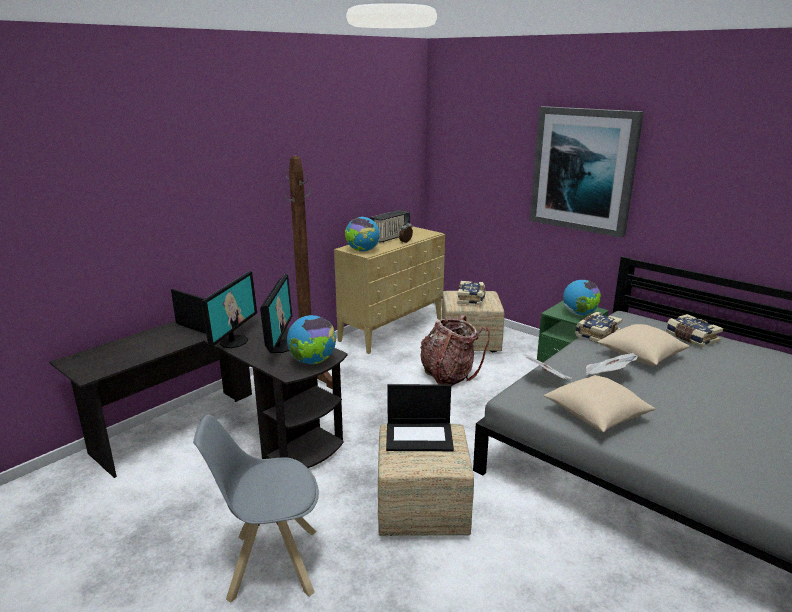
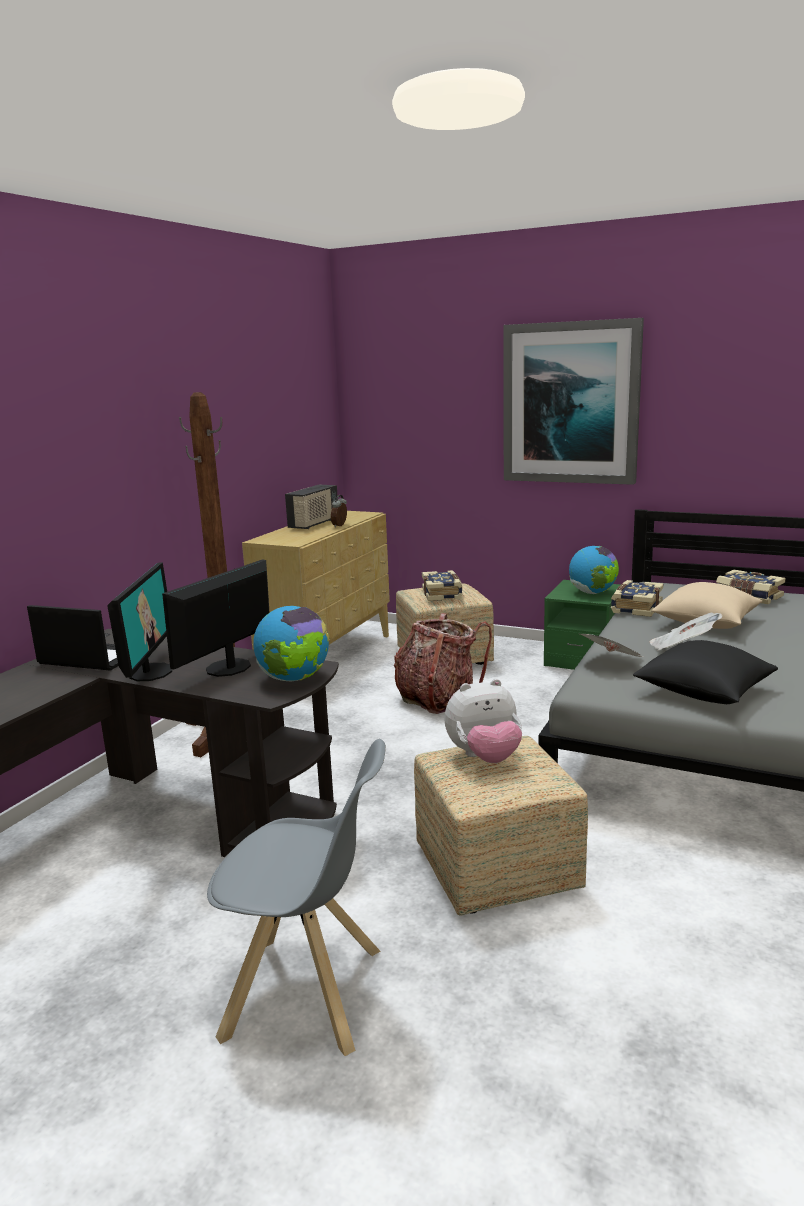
camera: 15 degrees left, 5 degrees down
(270, 563) = (309, 993): grey chair -> grey chair turned 150 degrees counterclockwise
(280, 346) = (229, 668): monitor -> monitor turned 135 degrees counterclockwise
(362, 251) = (286, 540): globe -> none
(420, 436) = (484, 758): laptop -> plush toy
(596, 416) = (703, 692): beige pillow -> black pillow

